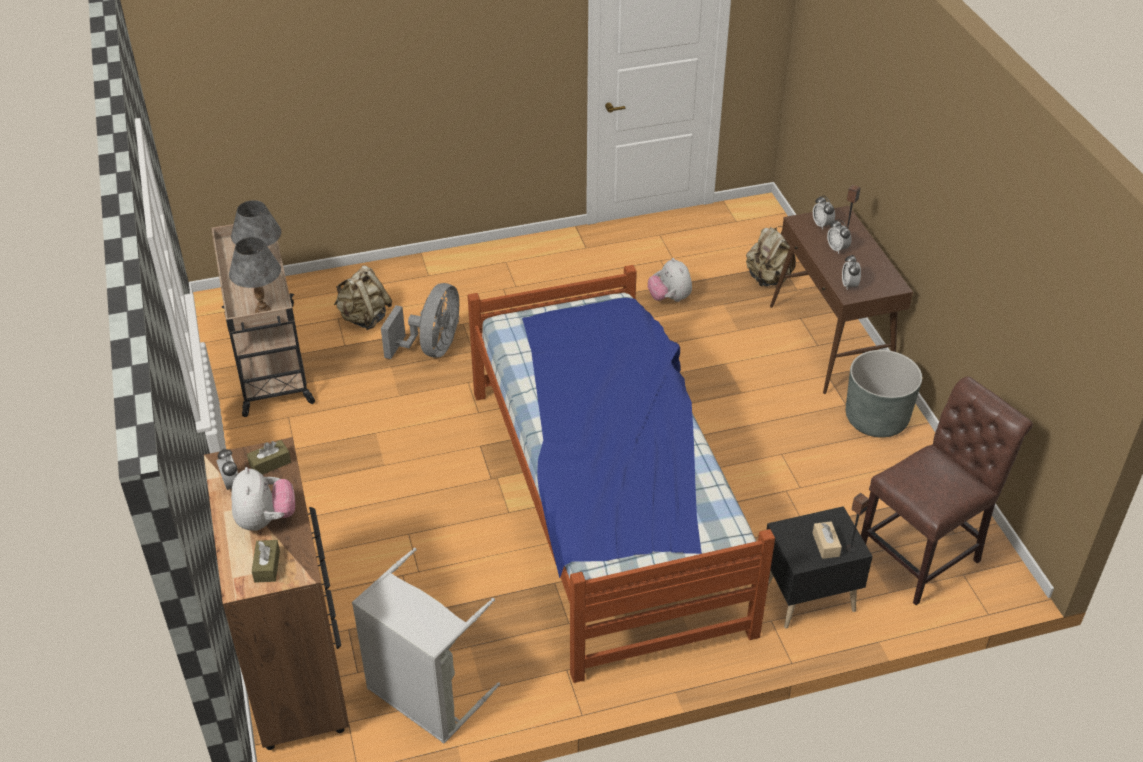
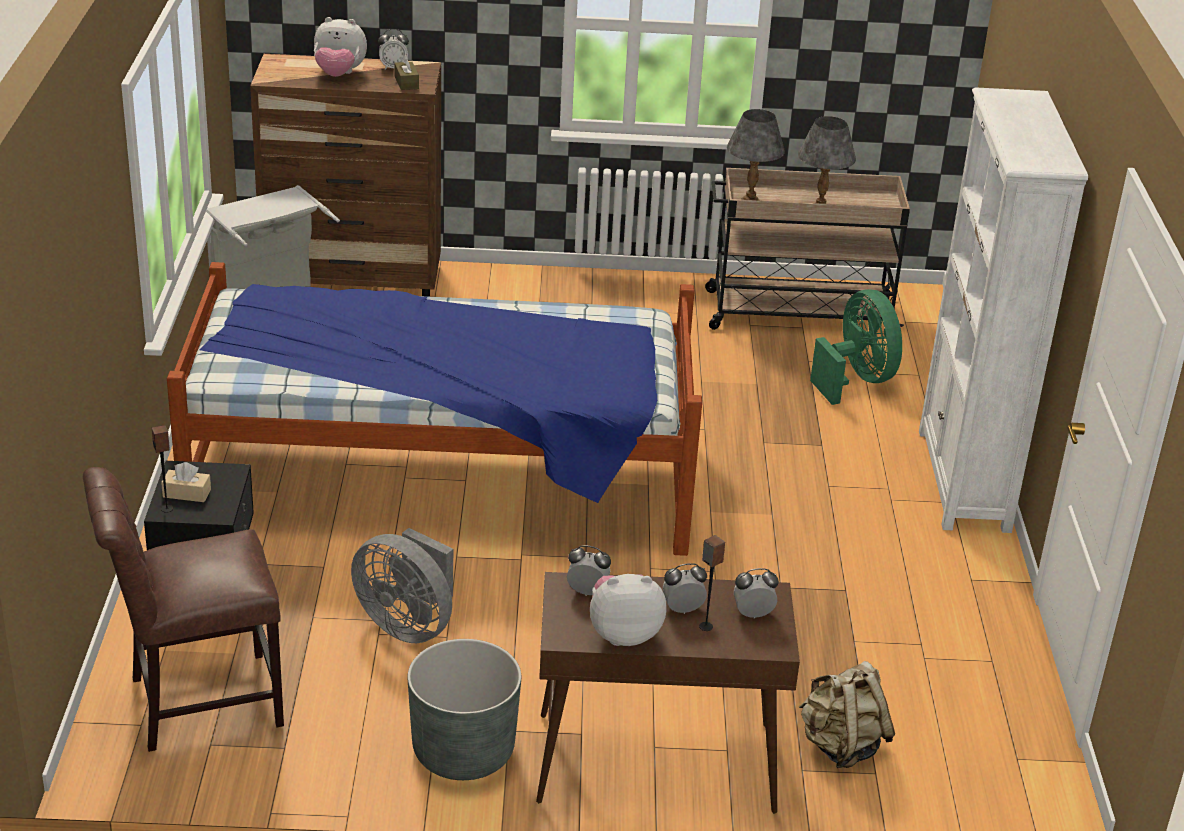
camera: 105 degrees right, 10 degrees down
(267, 566) = (286, 70): brown tissue box -> none
(364, 318) = (856, 380): beige backpack -> green fan
(432, 348) = (780, 415): grey fan -> grey fan (408, 625)
(477, 259) = (963, 481): none -> white bookcase
(669, 298) = (821, 628): plush toy -> plush toy (624, 634)
(924, 554) = (196, 702): brown chair -> brown chair turned 90 degrees clockwise

